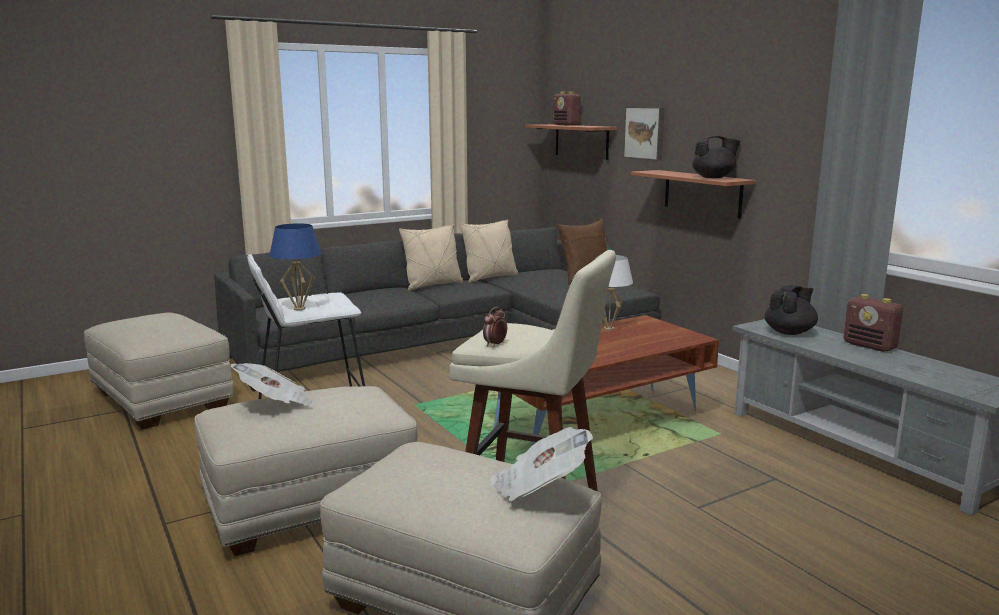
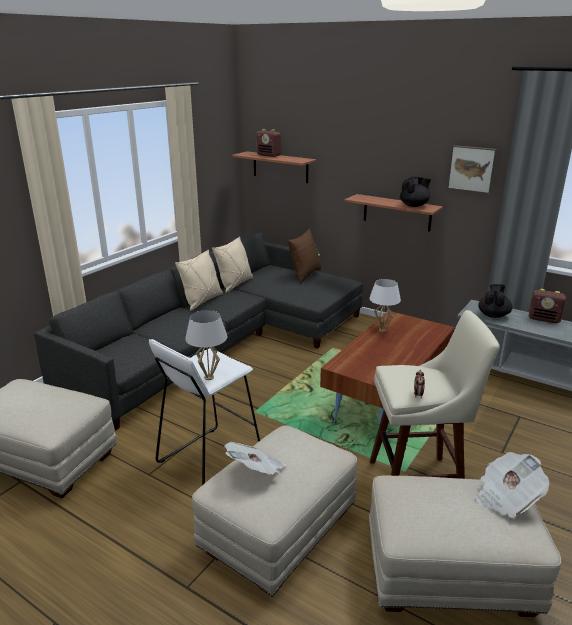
camera: 25 degrees left, 10 degrees up
(299, 308) = (209, 377): blue table lamp -> white table lamp
(645, 133) = (344, 166): picture -> picture (472, 168)

